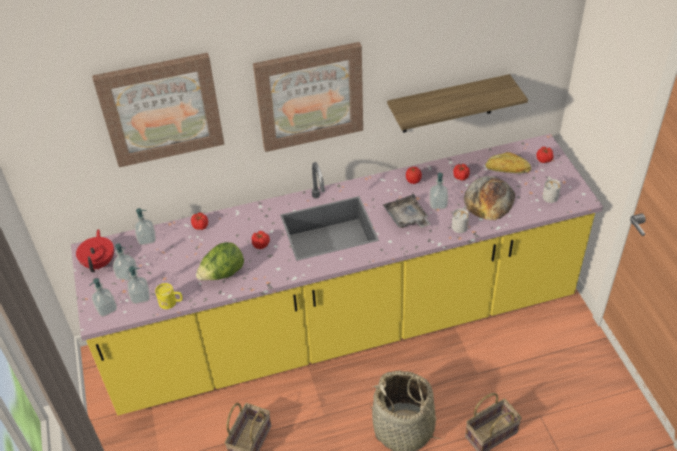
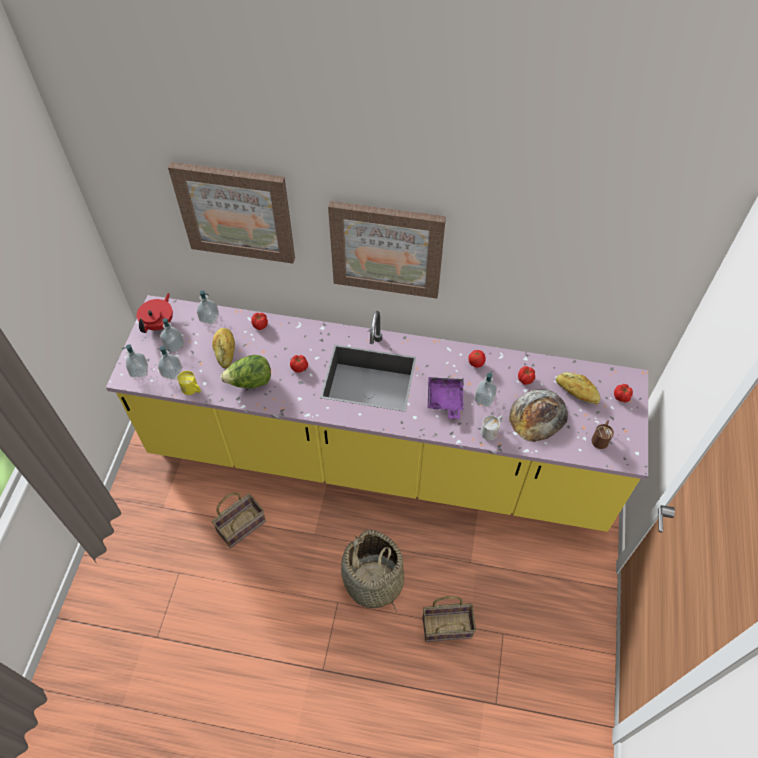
camera: 25 degrees right, 10 degrees up
(181, 259) = (225, 350): none -> bread
(406, 218) = (445, 400): grey tray -> purple tray
(448, 104) = (536, 305): shelf -> none
(549, 194) = (601, 438): white mug -> brown mug

